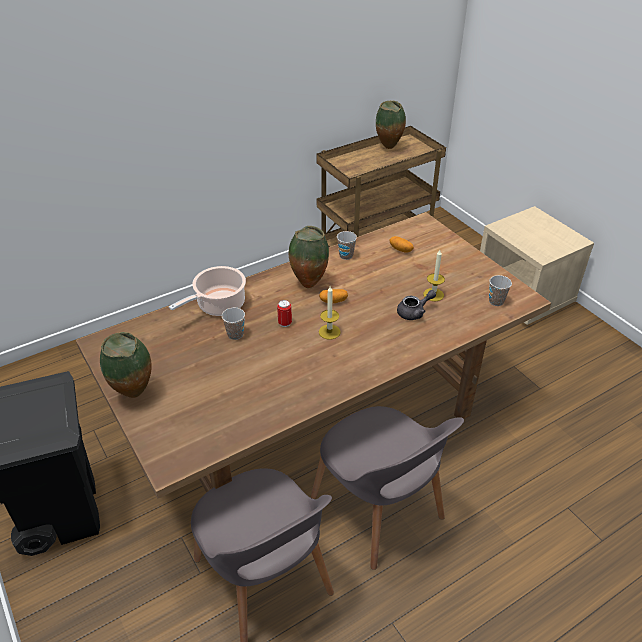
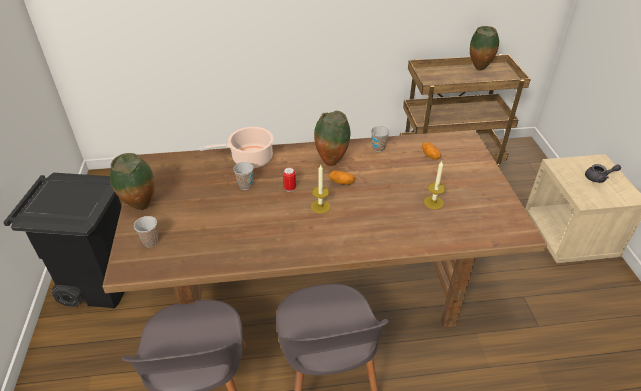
camera: 25 degrees right, 0 degrees up
(414, 312) = (405, 213): grey teapot -> grey teapot (598, 178)
(496, 301) = (490, 226): cup -> cup (151, 242)

